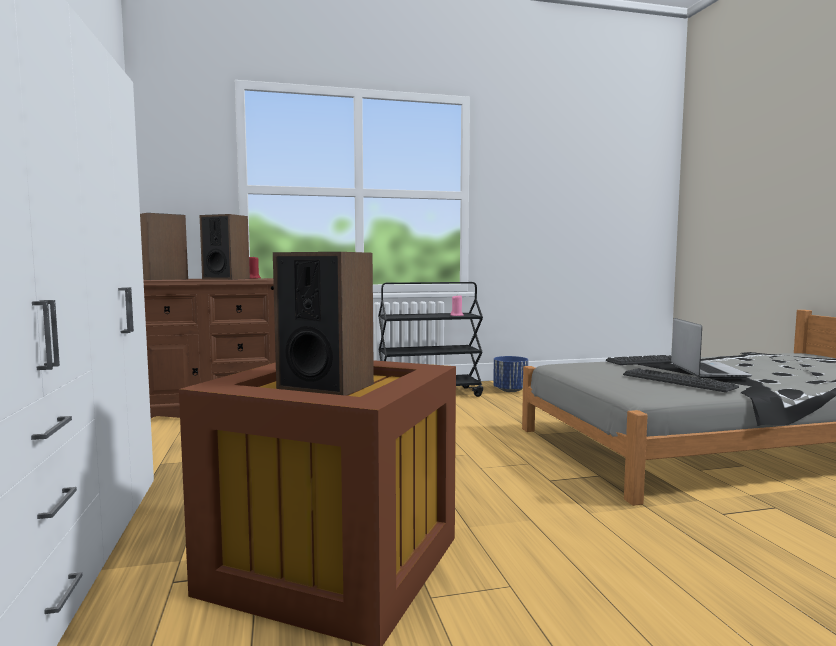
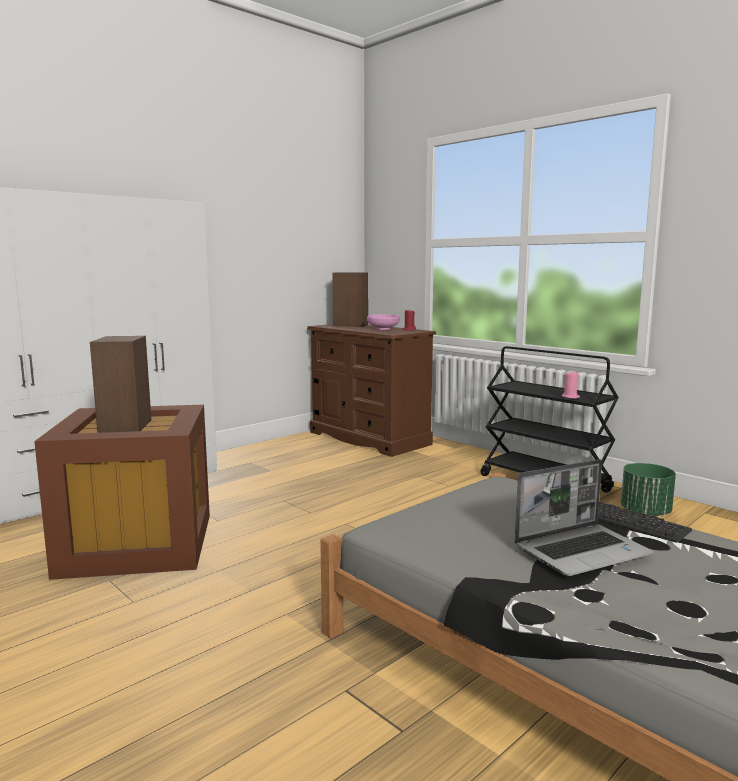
camera: 60 degrees right, 5 degrees up
(226, 279) = (383, 329): speaker -> pink bowl
(510, 390) = (645, 513): blue planter -> green planter
(677, 381) = (478, 538): keyboard -> none

